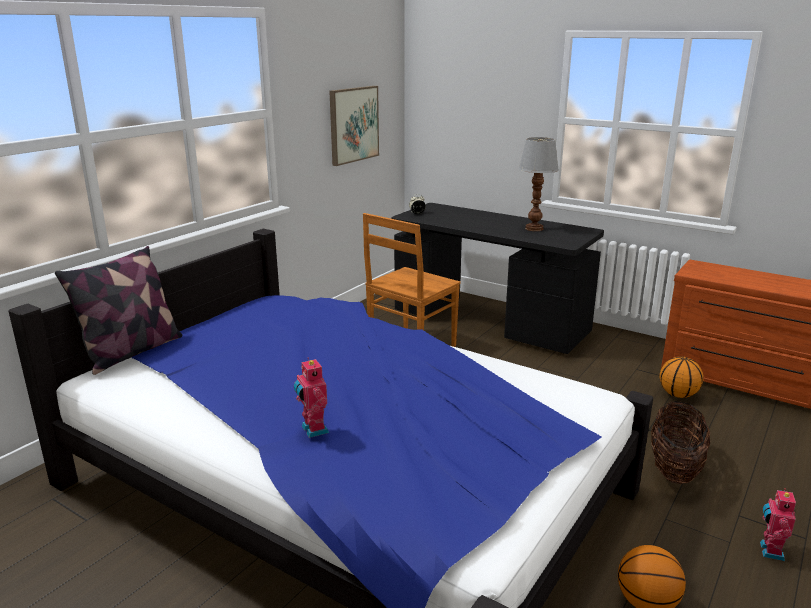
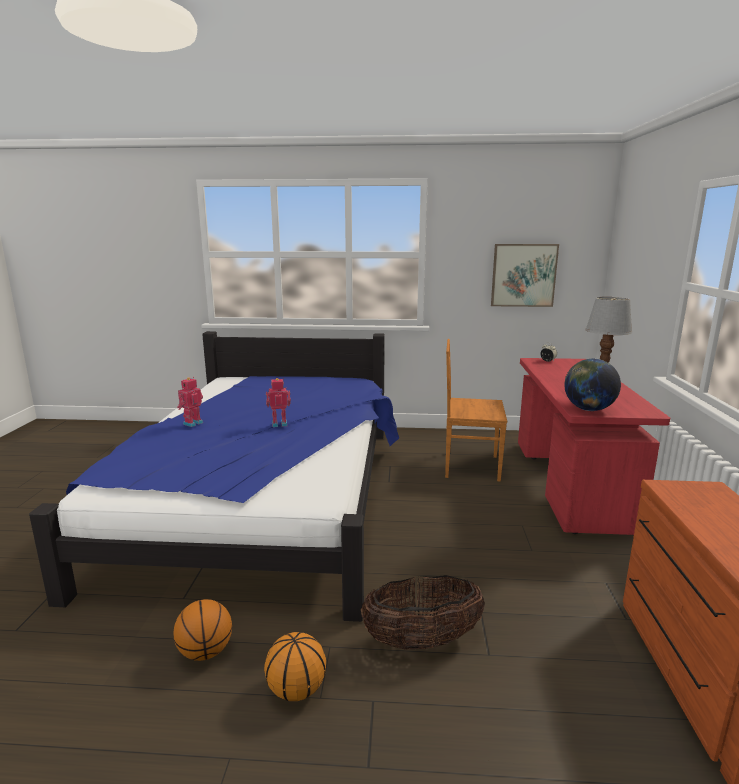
camera: 60 degrees right, 5 degrees down
(131, 352) = (255, 375): pillow -> none
(489, 322) = (569, 483): black desk -> red desk
(565, 241) = (588, 409): none -> globe
(677, 394) = (586, 622): basketball -> basketball (297, 689)
(769, 551) = (323, 732): toy robot -> toy robot (279, 423)

